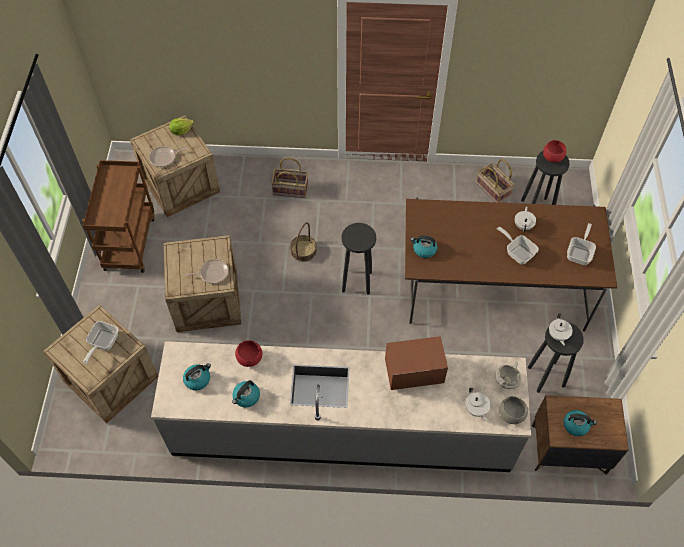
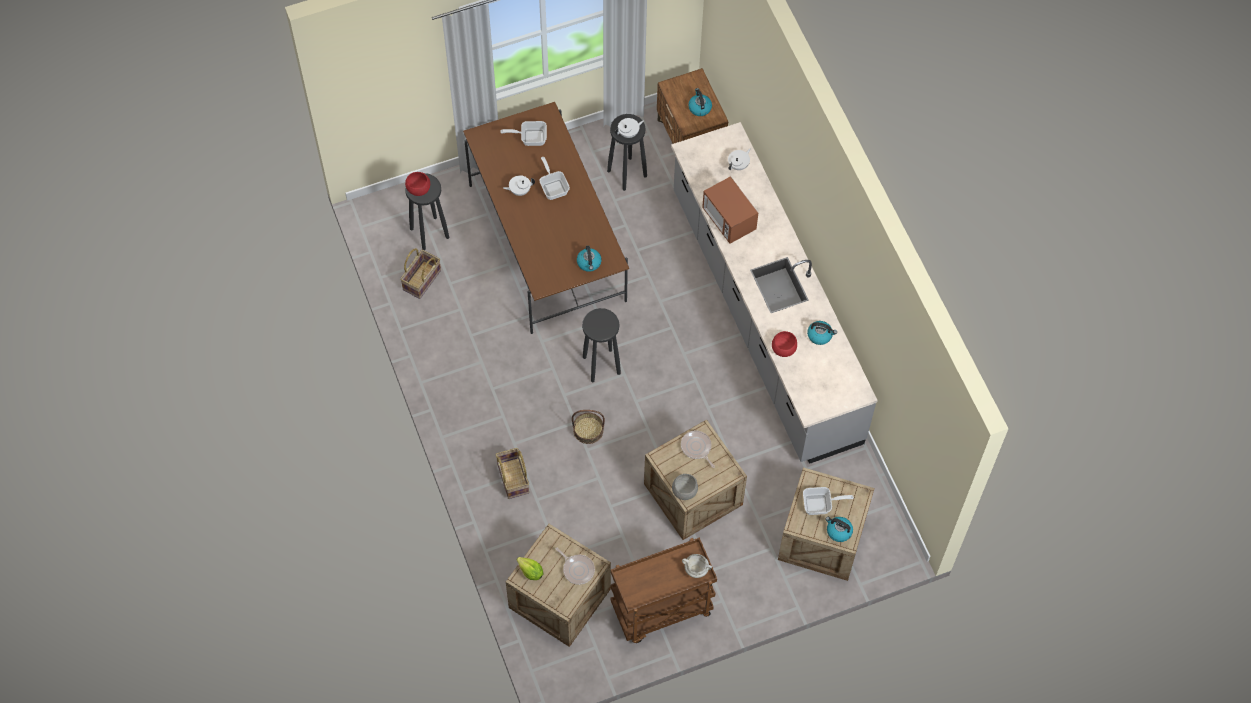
camera: 115 degrees left, 5 degrees up
(198, 379) = (825, 380): kettle -> kettle (838, 531)
(506, 381) = (701, 151): white cooking pot -> white cooking pot (696, 569)
(511, 414) = (729, 139): grey bowl -> grey bowl (684, 491)
(517, 252) = (553, 187): frying pan -> frying pan turned 135 degrees clockwise

